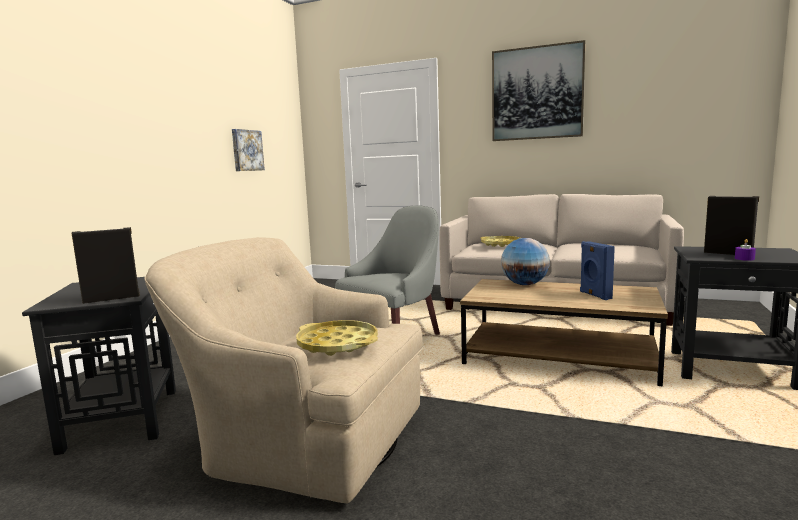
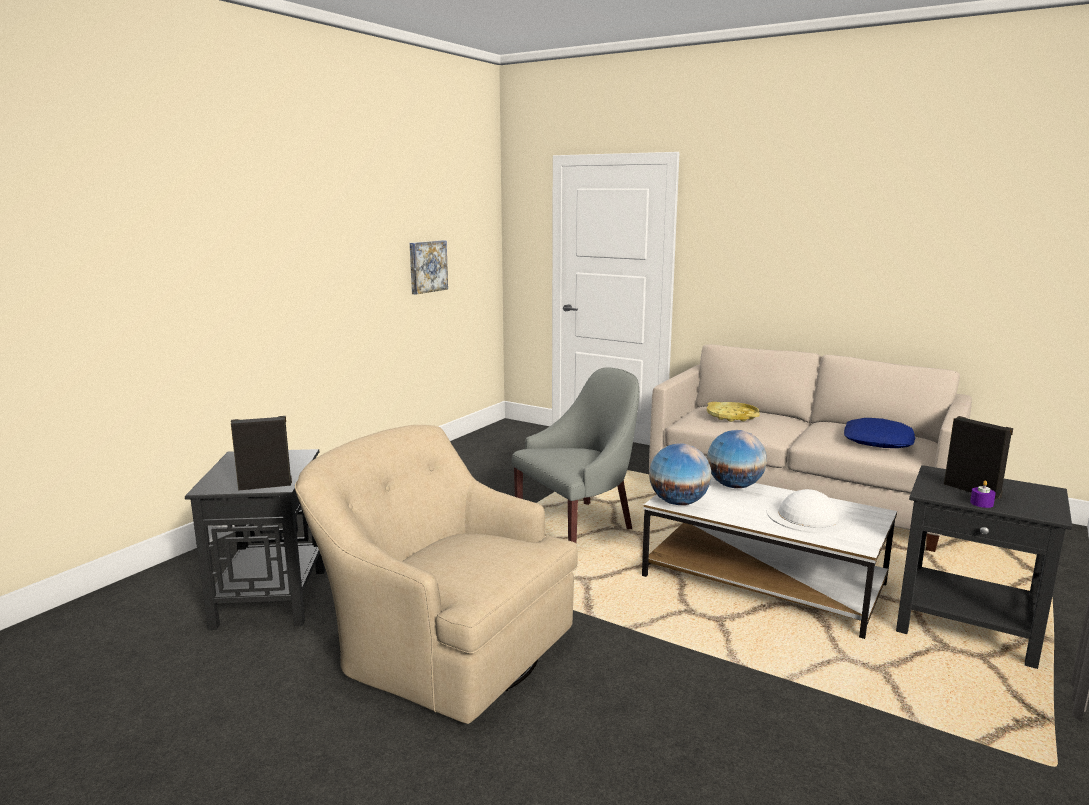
camera: 10 degrees right, 5 degrees up
(337, 344) = (477, 563): yellow tray -> none
(487, 297) = (678, 502): none -> globe
(537, 93) = (807, 212): picture -> none
(560, 357) = (764, 581): brown coffee table -> white coffee table
(594, 295) = (808, 516): blue speaker -> white hat
(616, 249) = (878, 441): none -> blue pillow

